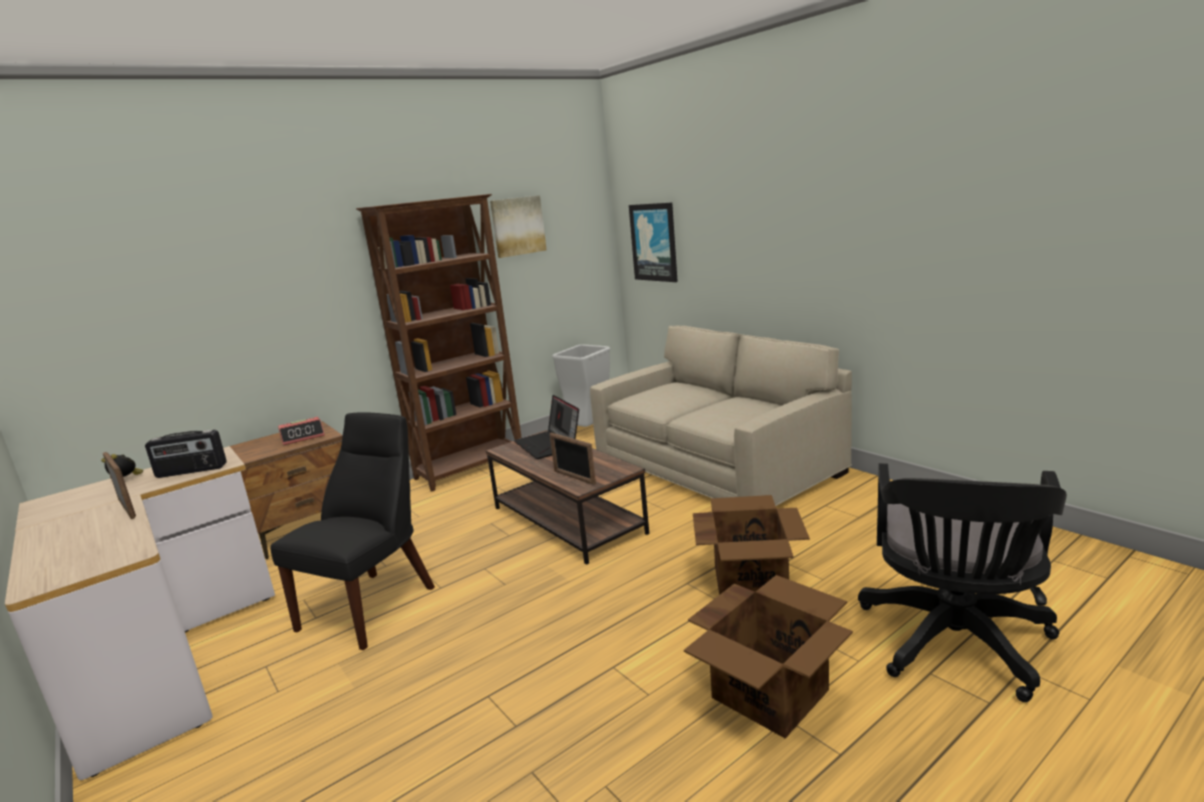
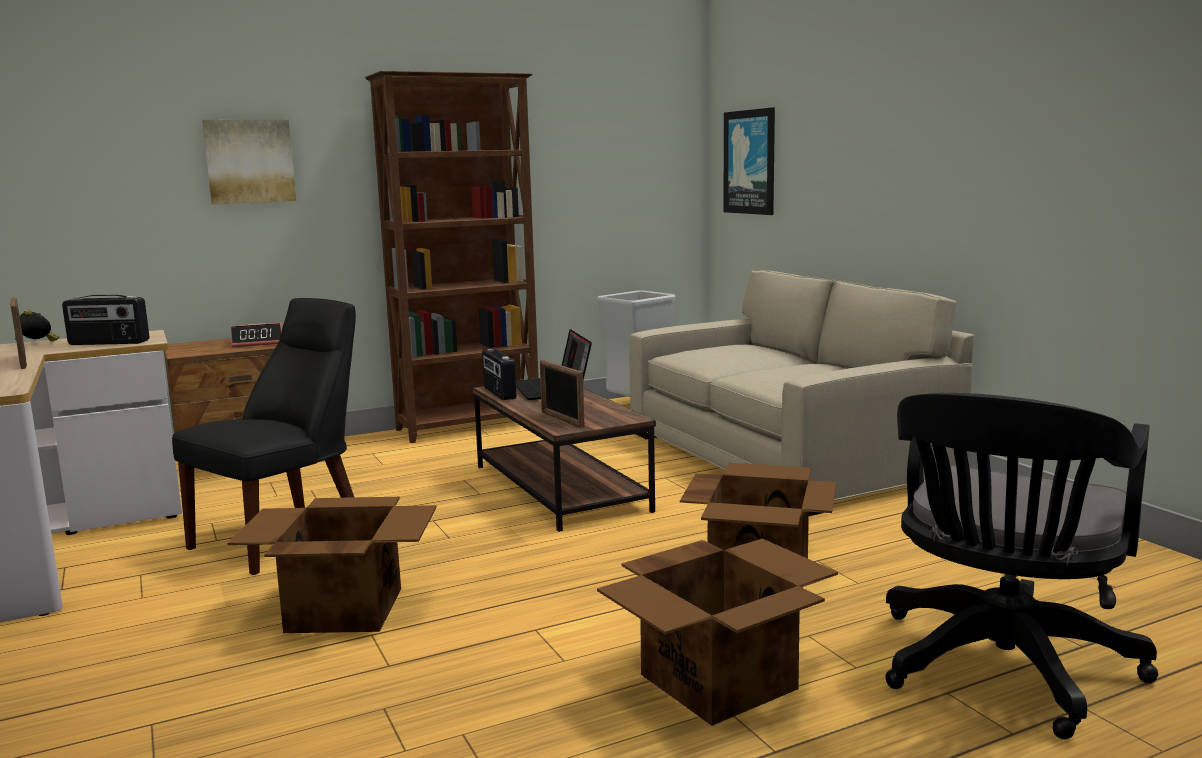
camera: 10 degrees right, 5 degrees down
(453, 674) = (343, 609): none -> cardboard box
(509, 454) = (499, 393): none -> radio
(517, 226) = (571, 125): picture -> picture (249, 161)

